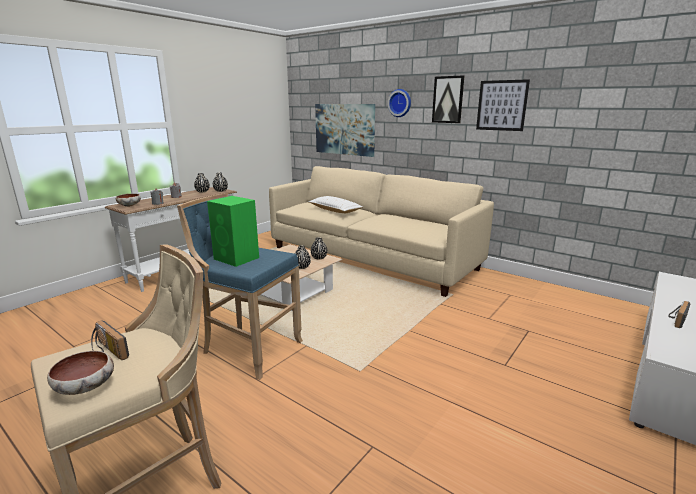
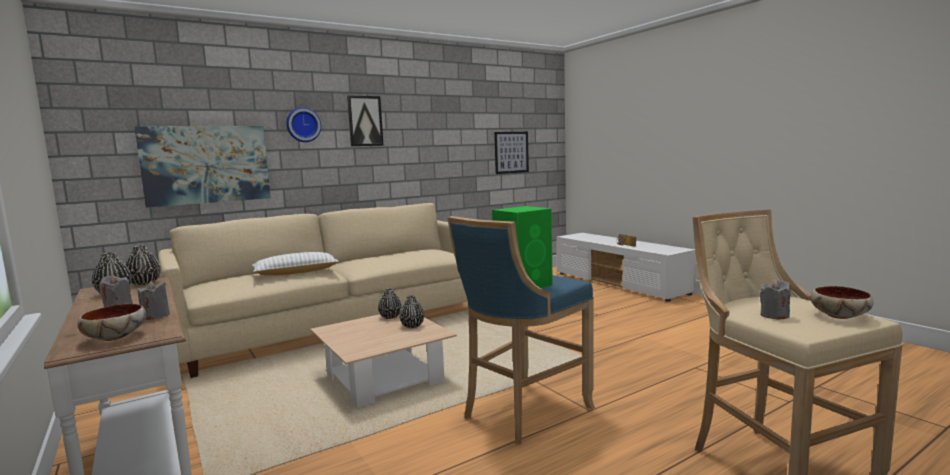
camera: 70 degrees left, 10 degrees down
(107, 351) = (774, 316): radio -> grey candle
(501, 105) = (419, 127): picture -> picture (511, 152)

